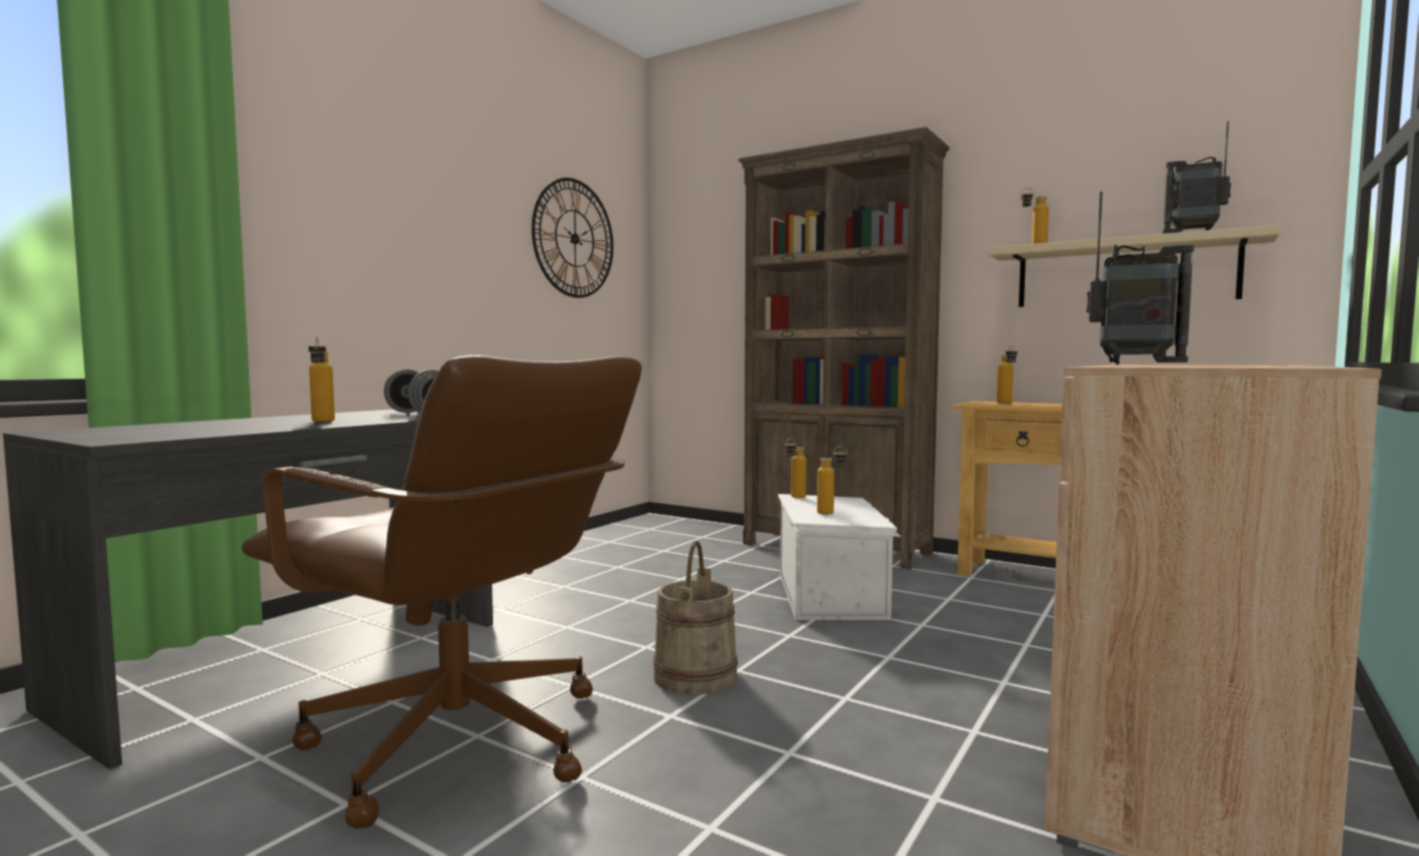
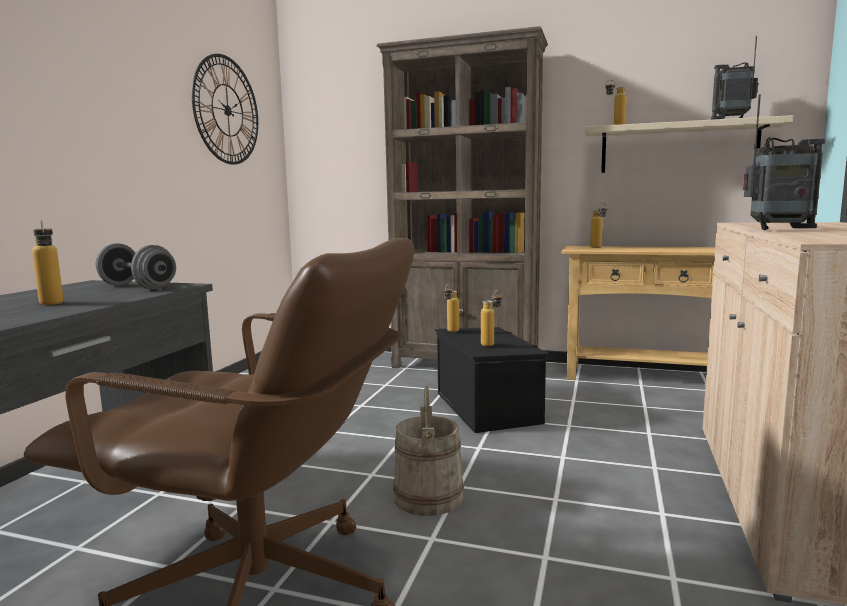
camera: 15 degrees left, 5 degrees up
(832, 595) = (488, 407): white storage box -> black storage box

